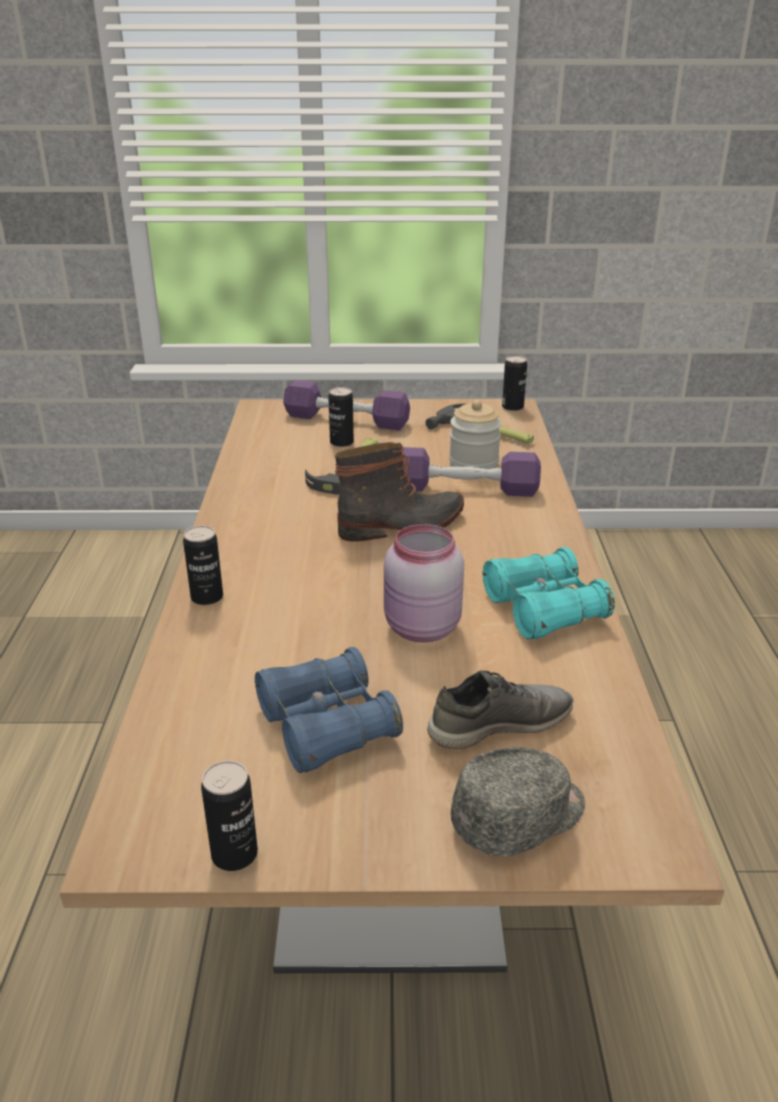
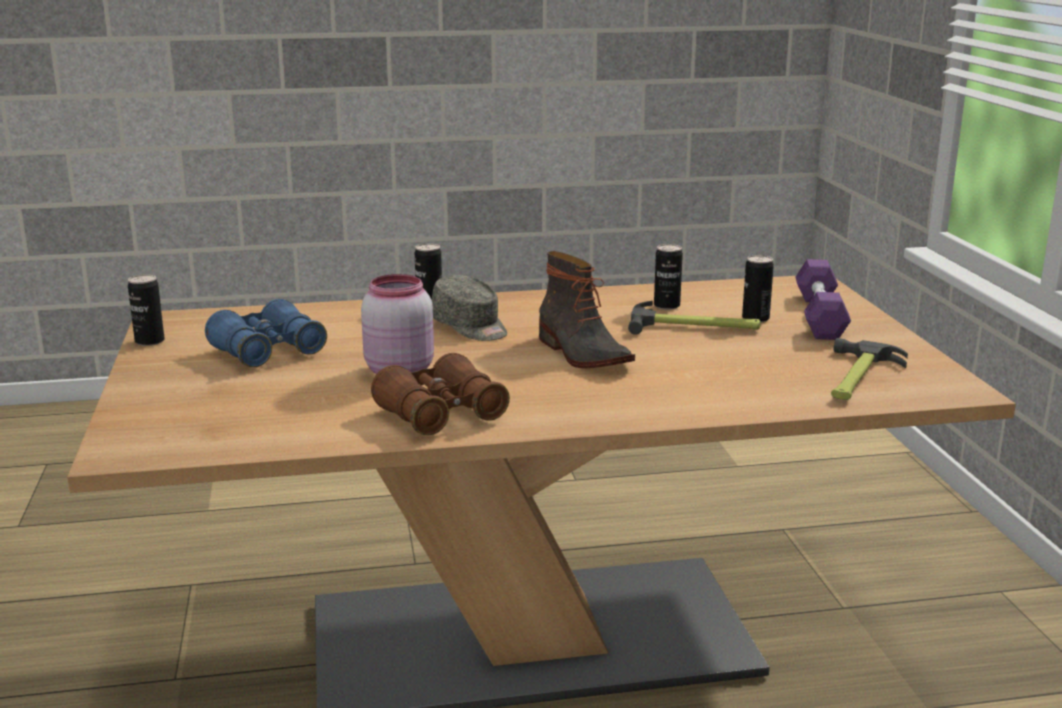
camera: 80 degrees right, 10 degrees down
(464, 489) = (682, 374): purple dumbbell -> none
(473, 464) = (752, 376): jar -> none
(499, 723) = (266, 401): grey shoe -> none
(512, 407) = (961, 390): can -> can (666, 306)
(520, 818) = (159, 411): grey cap -> grey cap (470, 327)
(544, 609) = (441, 414): turquoise binoculars -> brown binoculars

